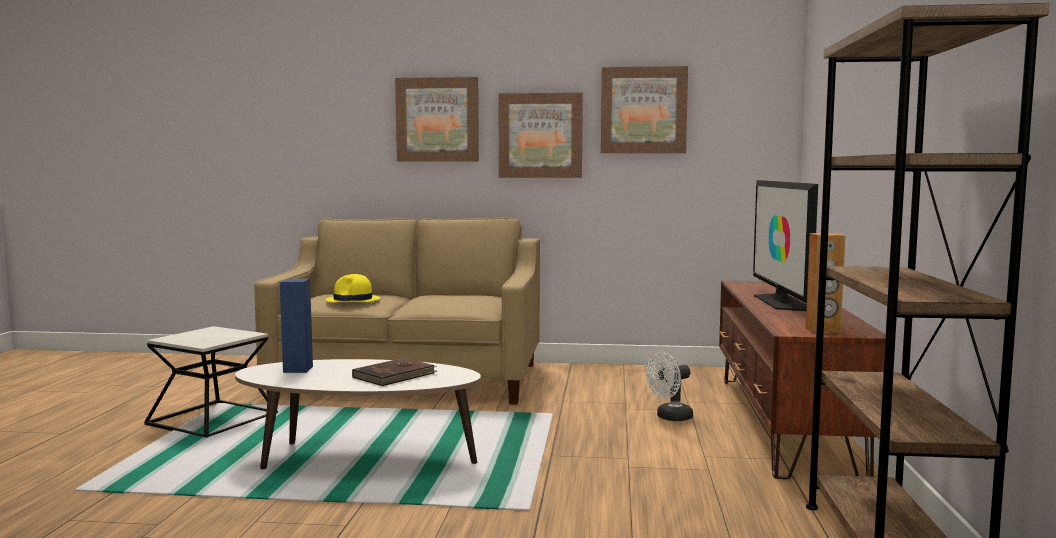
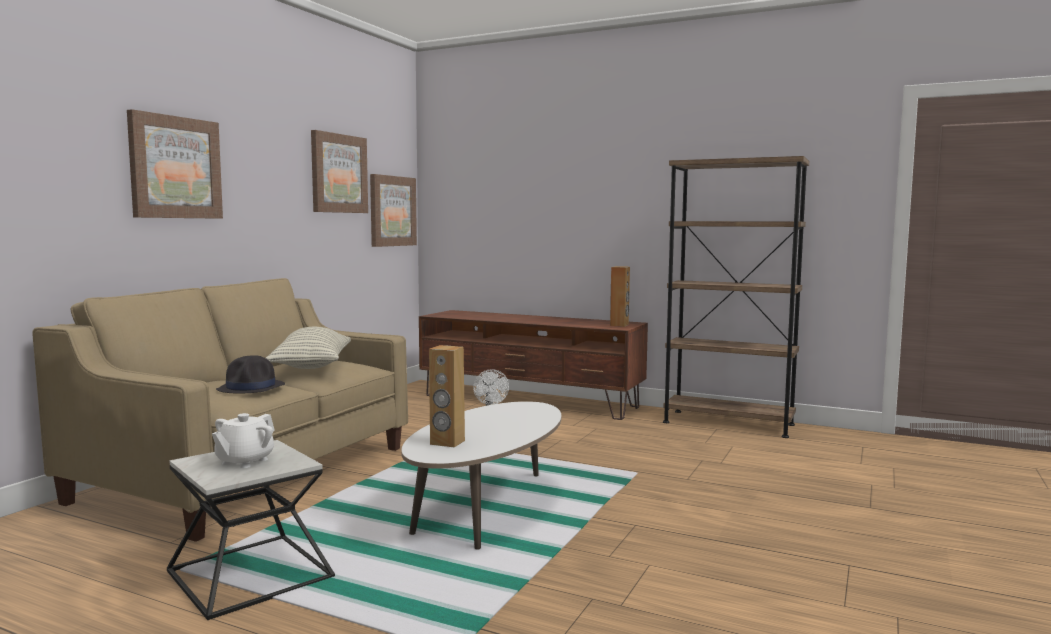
camera: 70 degrees left, 0 degrees up
(209, 336) = (244, 461): none -> white teapot
(297, 369) = (447, 442): blue speaker -> brown speaker
(353, 300) = (251, 388): yellow hat -> black hat
(395, 375) = (510, 418): brown book -> none
(451, 298) = (312, 366): none -> pillow
(540, 135) = (269, 192): picture -> picture (392, 211)
(782, 302) = (526, 319): television -> none

